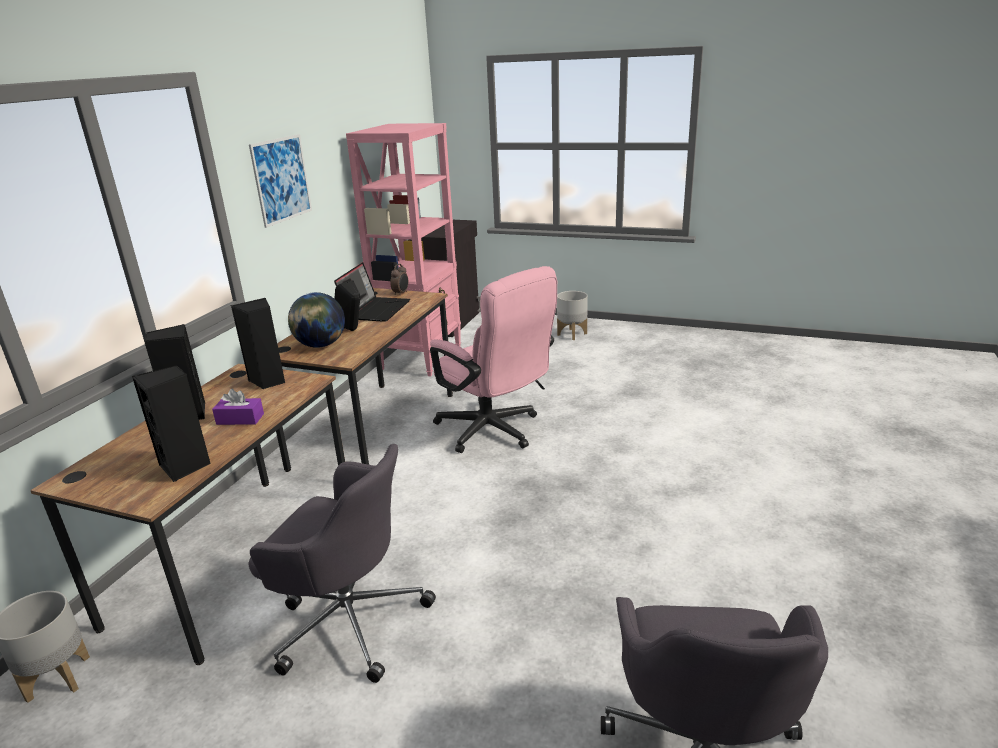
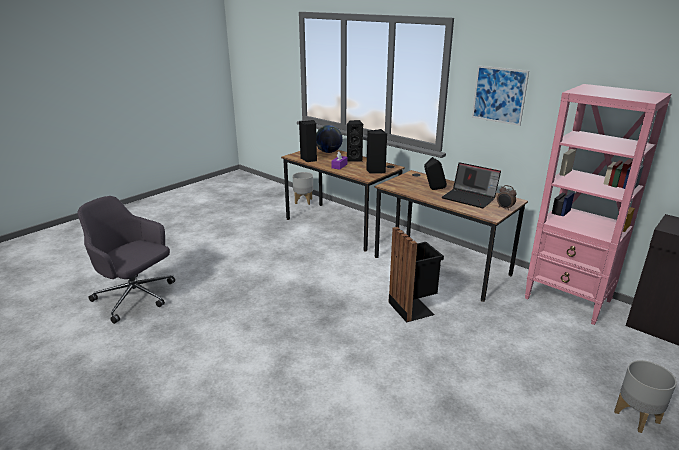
camera: 110 degrees right, 0 degrees up
(320, 345) = (414, 182): globe -> globe (328, 152)
(348, 619) = (281, 243): grey office chair -> none
(494, 432) = (413, 307): pink office chair -> black trash can

